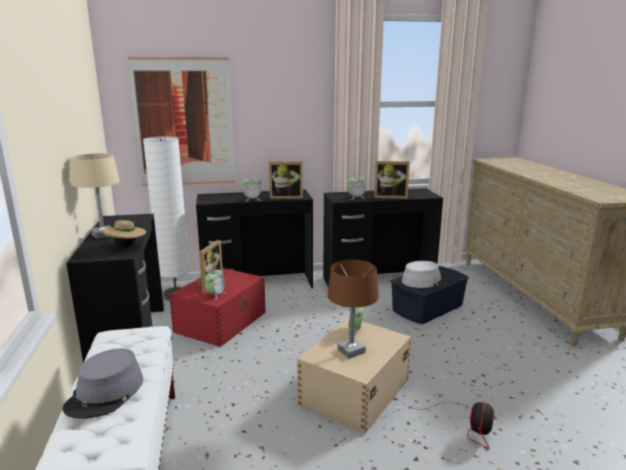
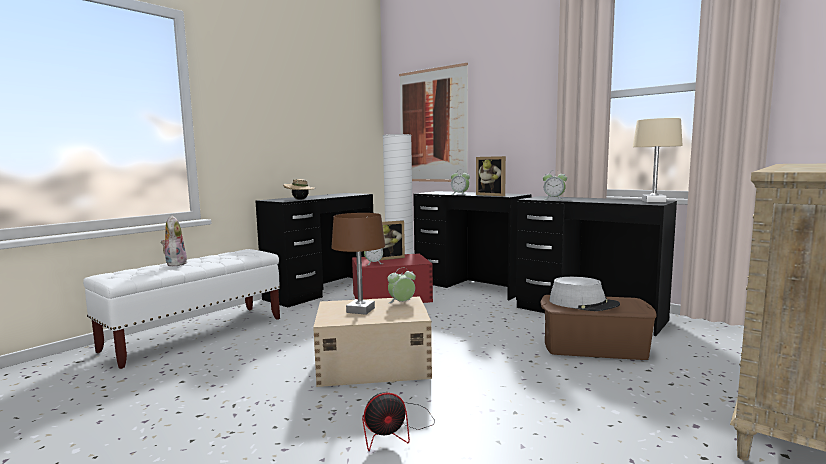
camera: 50 degrees right, 10 degrees down
(103, 235) = (311, 196): beige table lamp -> beige table lamp (654, 201)
(105, 393) = (175, 264): grey hat -> plush toy
(390, 196) = (596, 201): picture frame -> none
(427, 307) = (593, 346): blue storage box -> brown storage box

